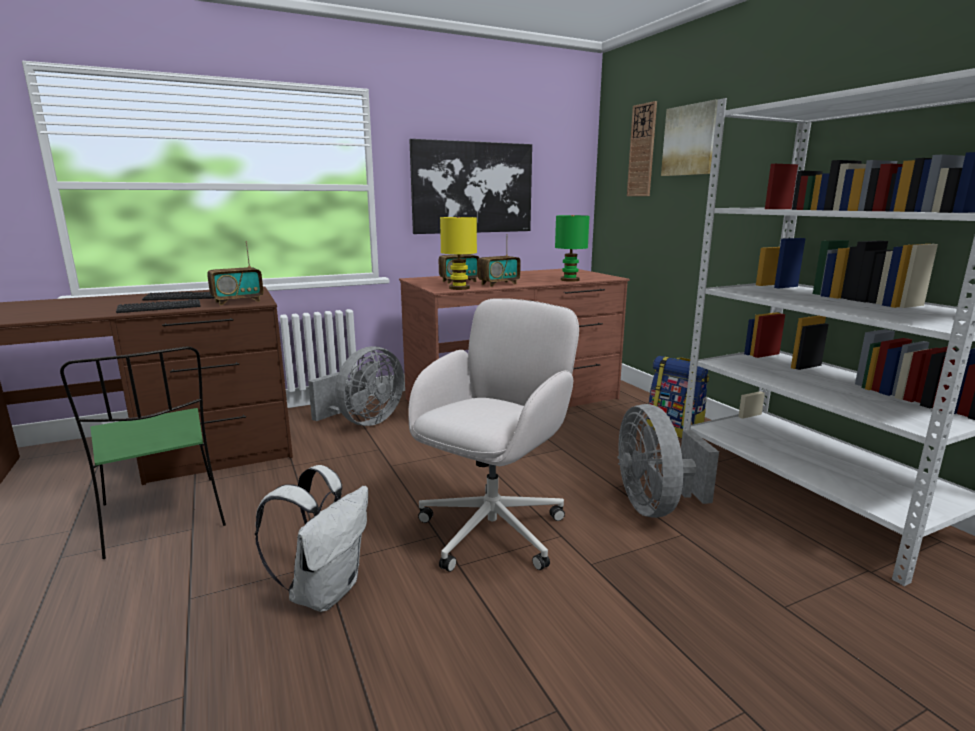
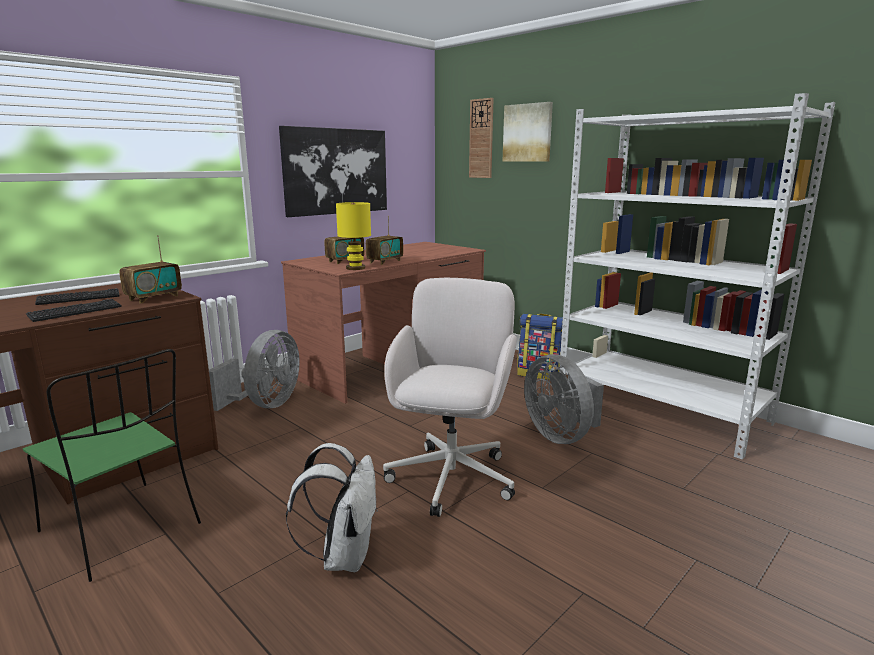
camera: 20 degrees left, 0 degrees up
(570, 280) = (440, 254): green table lamp -> none

